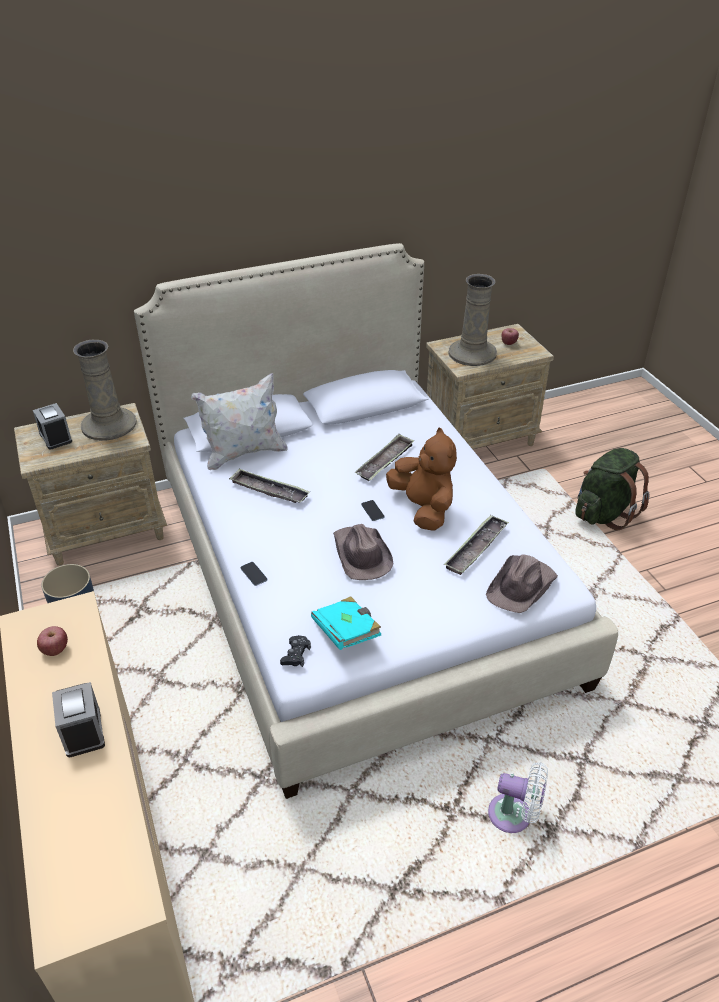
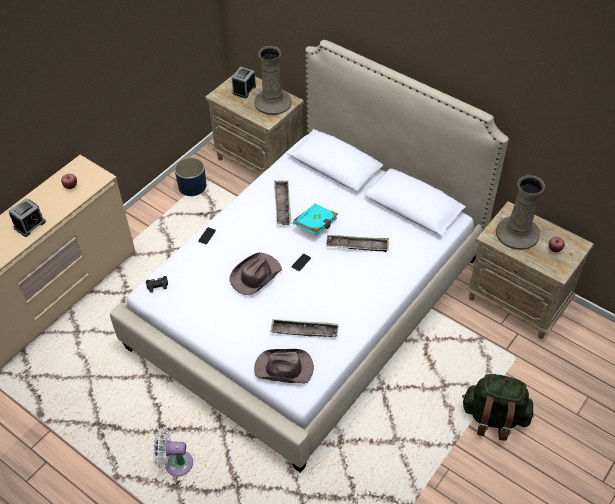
camera: 60 degrees right, 10 degrees up
(244, 453) = (309, 175): white pillow -> none
(347, 632) = (187, 299): turquoise book -> turquoise book (316, 225)
(423, 508) = (324, 287): brown plush toy -> none
(514, 815) = (175, 463): white fan -> white fan turned 105 degrees clockwise

